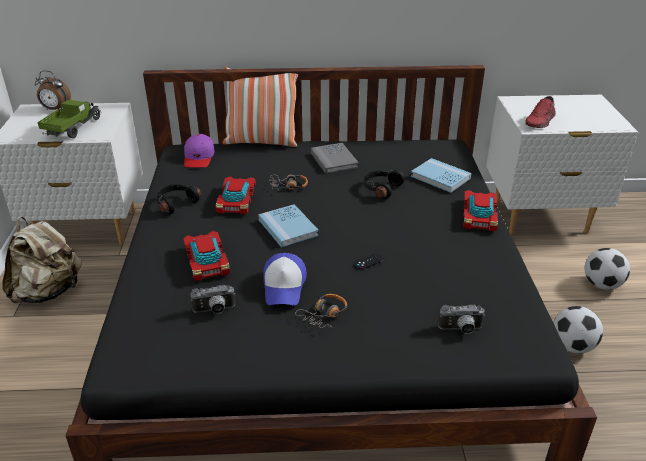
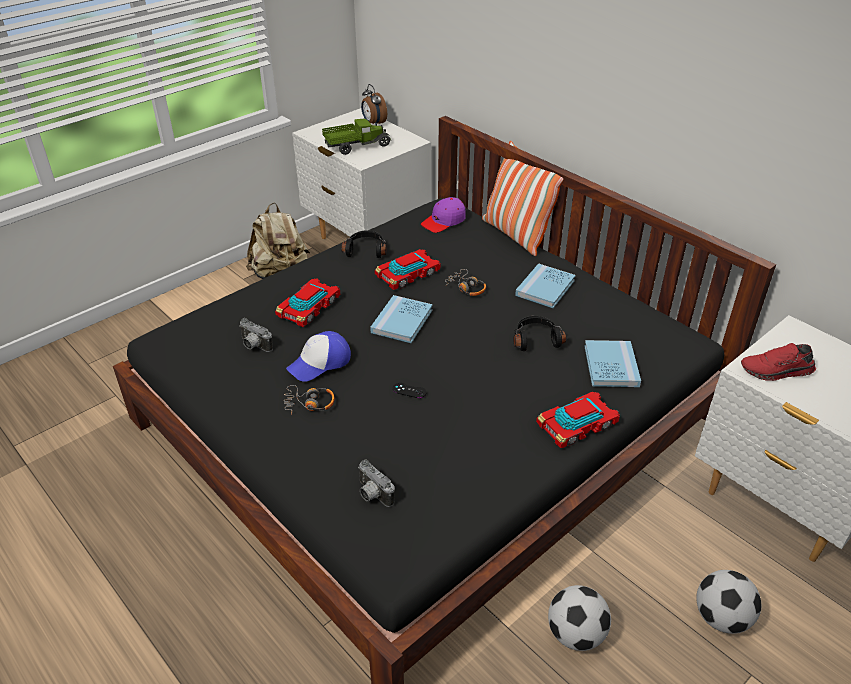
camera: 50 degrees right, 5 degrees up
(334, 160) = (545, 288): grey book -> blue book

